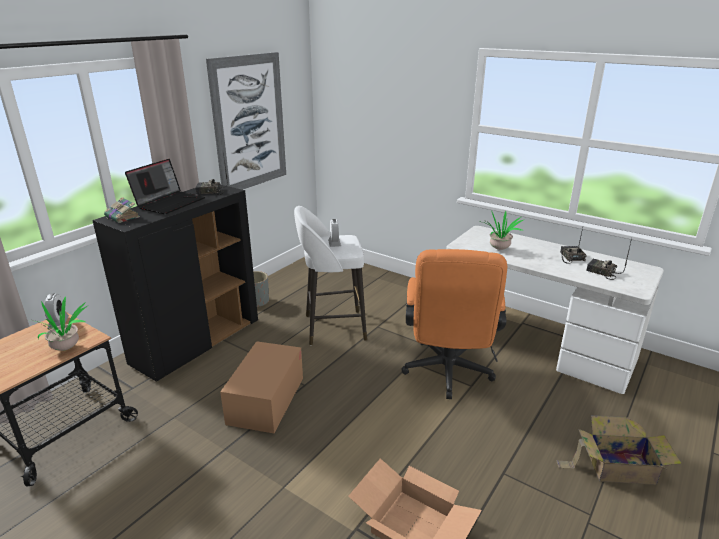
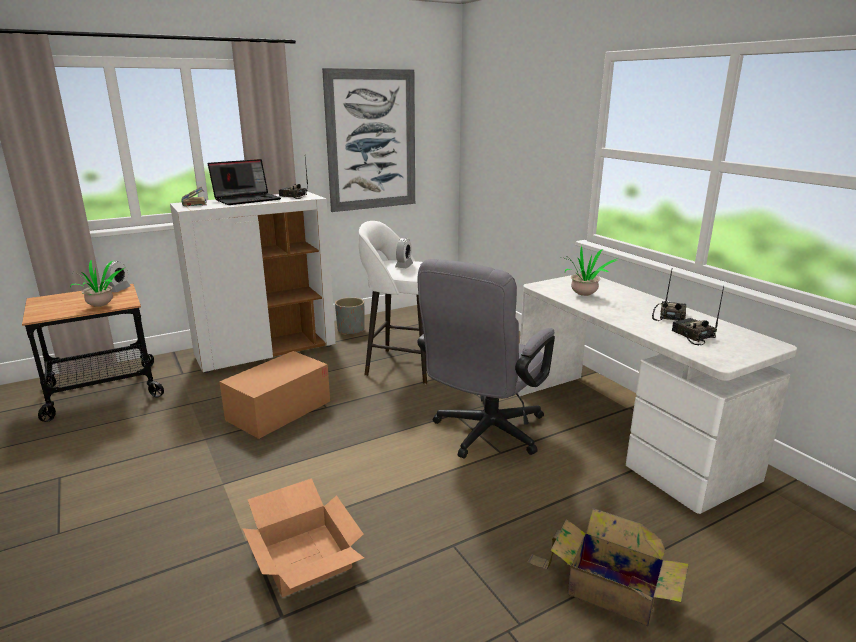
camera: 25 degrees right, 5 degrees down
(197, 342) = (266, 351): black cabinet -> white cabinet
(447, 374) = (484, 434): orange office chair -> grey office chair

